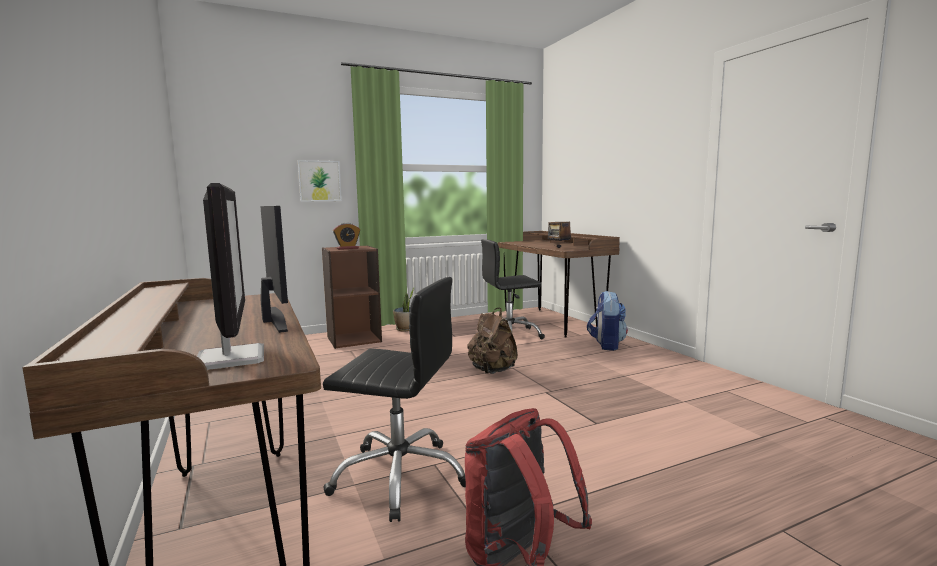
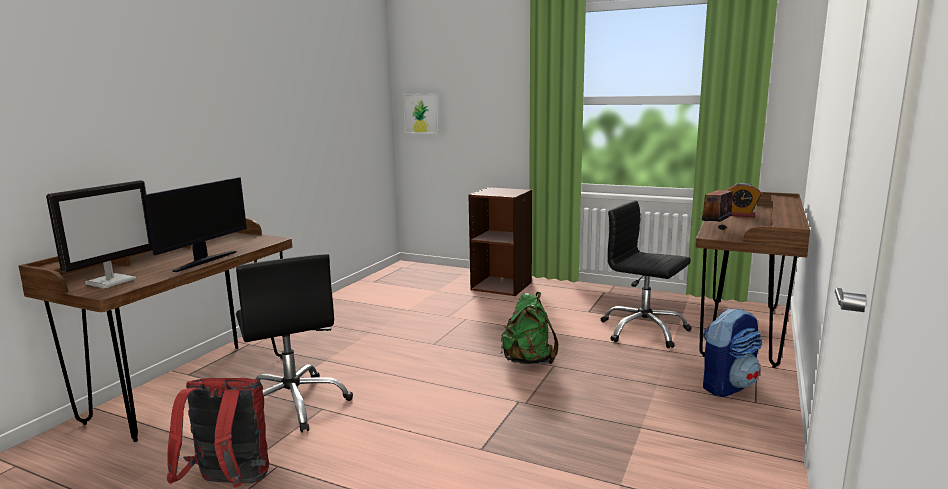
camera: 50 degrees right, 5 degrees up
(319, 181) = (500, 117): picture -> picture (421, 113)
(347, 248) = (495, 192): alarm clock -> alarm clock (740, 215)
(405, 329) = (563, 289): potted plant -> none
(492, 371) = (528, 361): brown backpack -> green backpack

